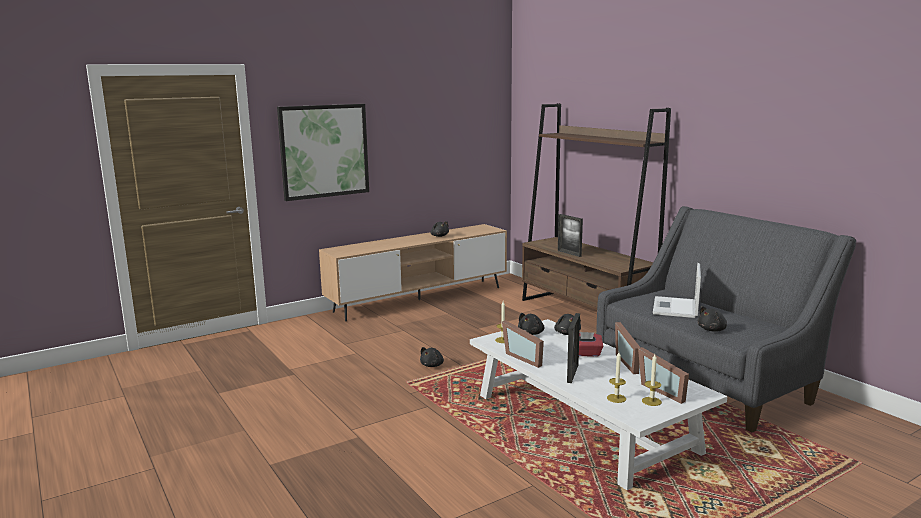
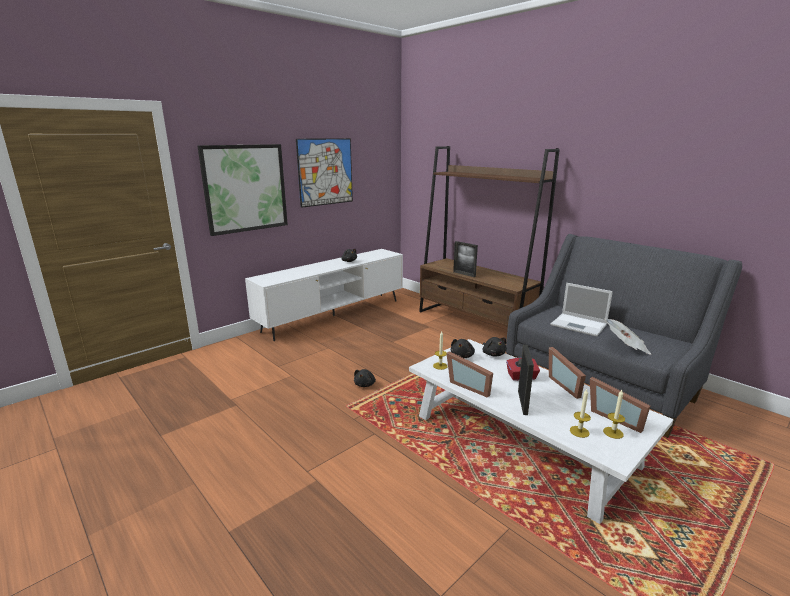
camera: 10 degrees left, 5 degrees up
(416, 133) = (325, 172): none -> picture
(419, 299) = (334, 315): brown tv stand -> white tv stand
(675, 308) = (579, 325): laptop -> laptop turned 60 degrees counterclockwise
(712, 330) = (626, 347): black plush toy -> newspaper

